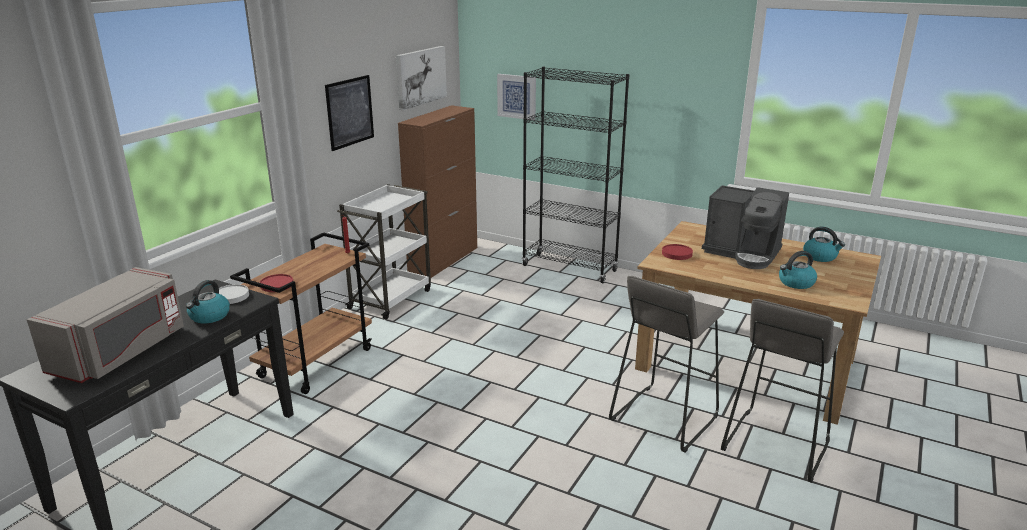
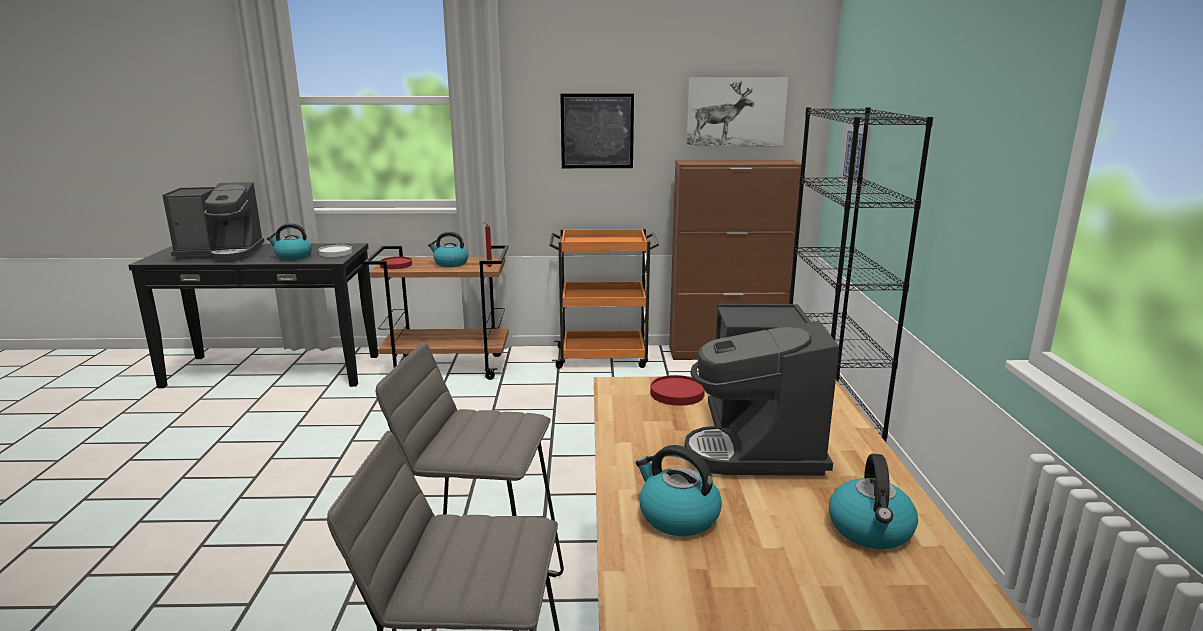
camera: 60 degrees right, 5 degrees down
(121, 351) = (222, 254): grey microwave -> coffee machine
(312, 265) = (450, 263): none -> kettle
(391, 298) = (603, 357): white cart -> orange cart

